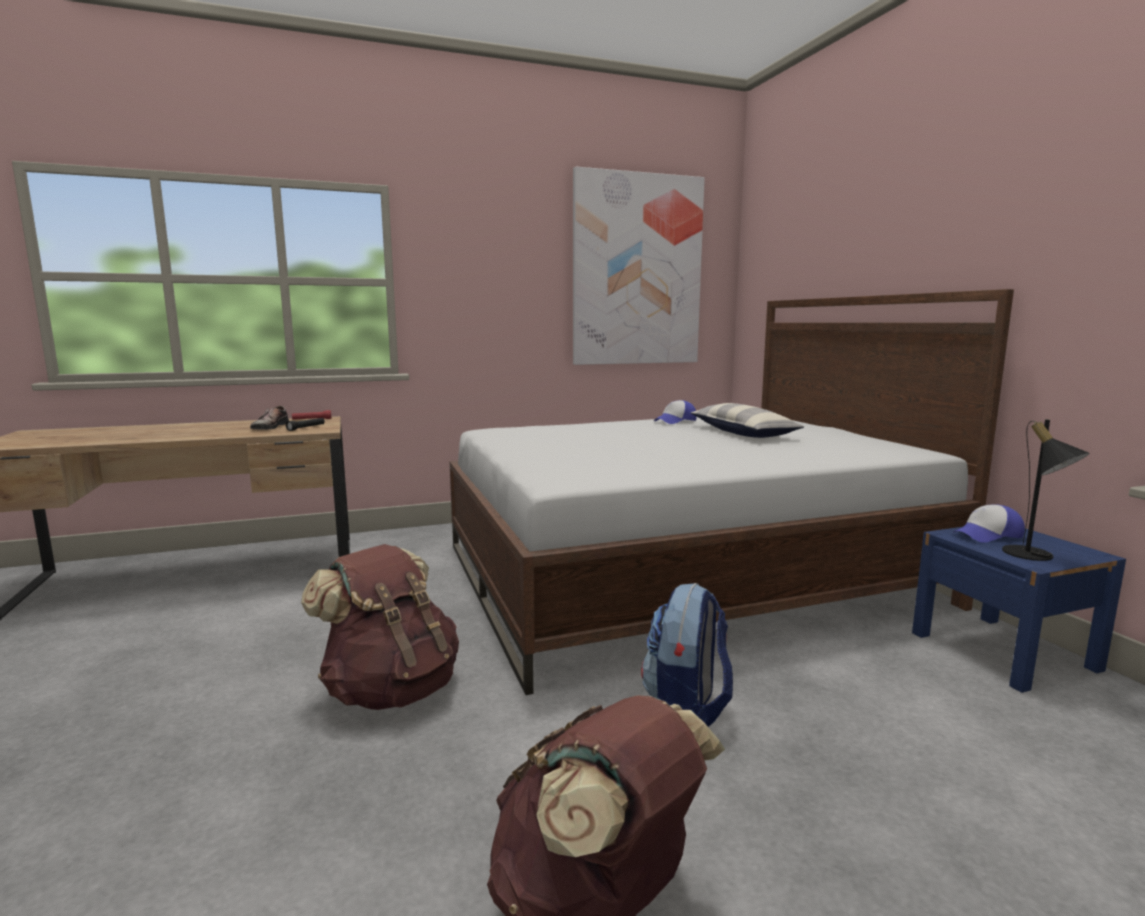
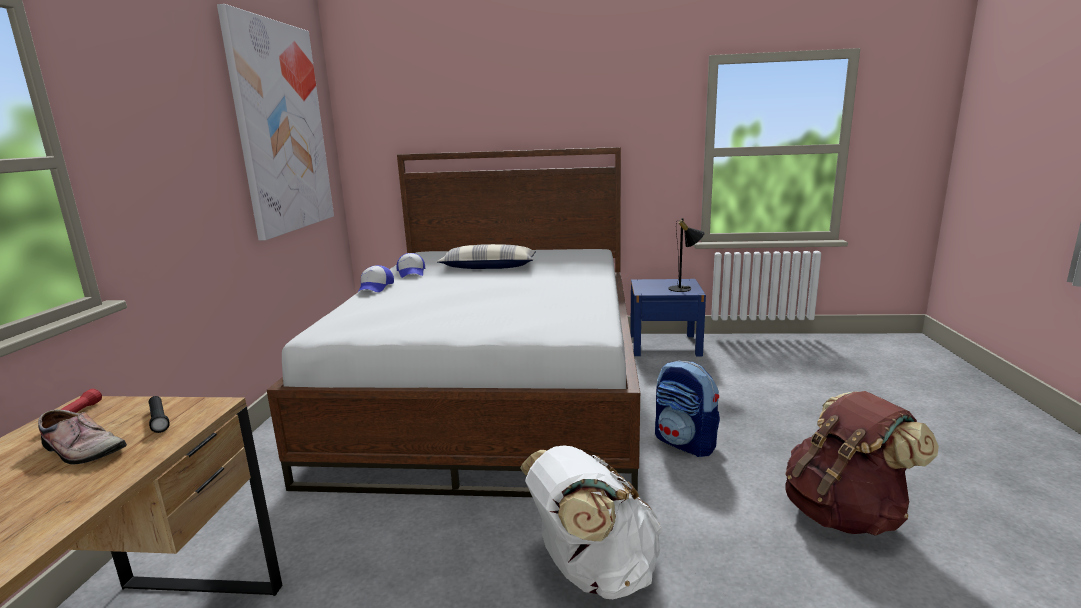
camera: 65 degrees left, 5 degrees up
(391, 689) = (592, 572): brown backpack -> white backpack
(988, 535) = (650, 287): cap -> cap (375, 287)

